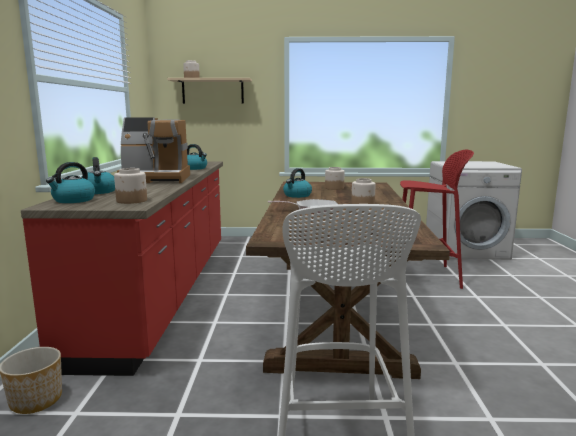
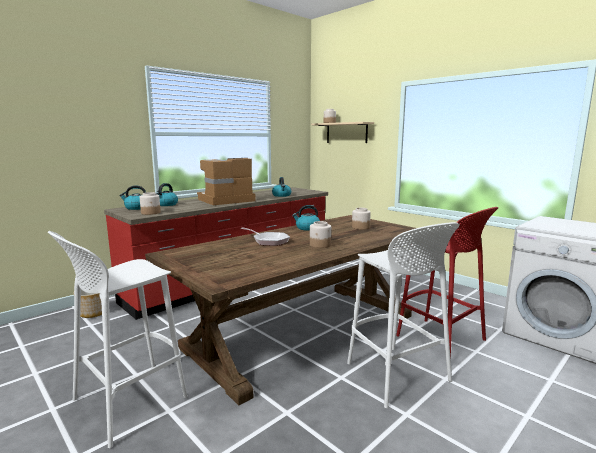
camera: 45 degrees right, 0 degrees up
(156, 179) = (225, 200): coffee machine -> coffee machine turned 105 degrees clockwise
(452, 307) = (395, 375): none -> white stool

